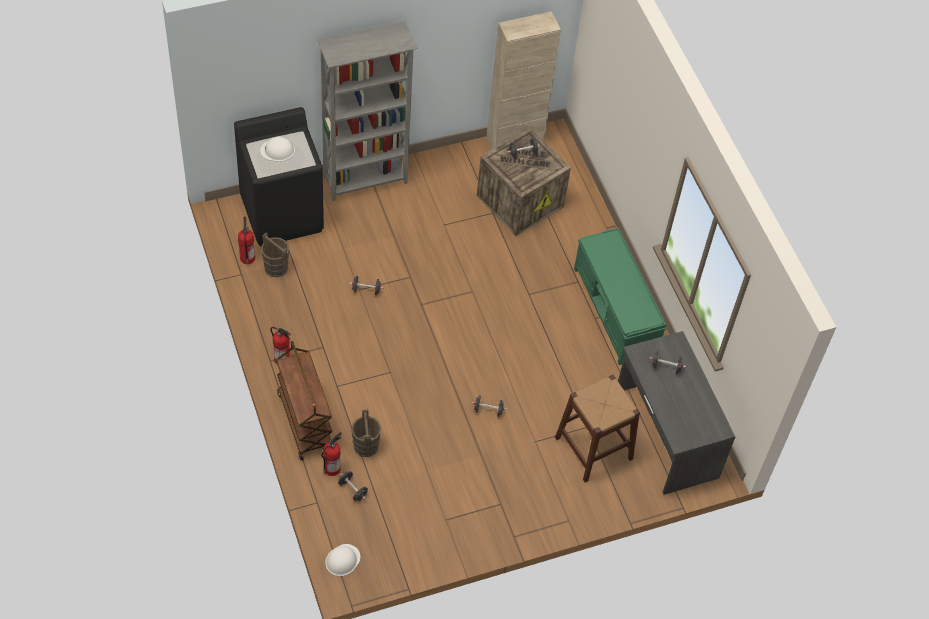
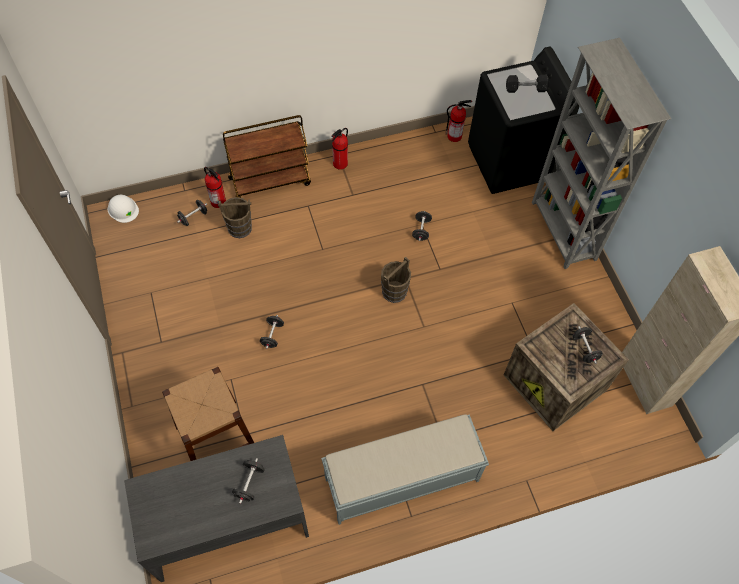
camera: 95 degrees right, 5 degrees up
(276, 267) = (445, 158): brown bucket -> brown bucket (394, 291)
(277, 150) = (526, 89): white hard hat -> grey dumbbell
(615, 312) = (400, 479): green bench -> grey bench

